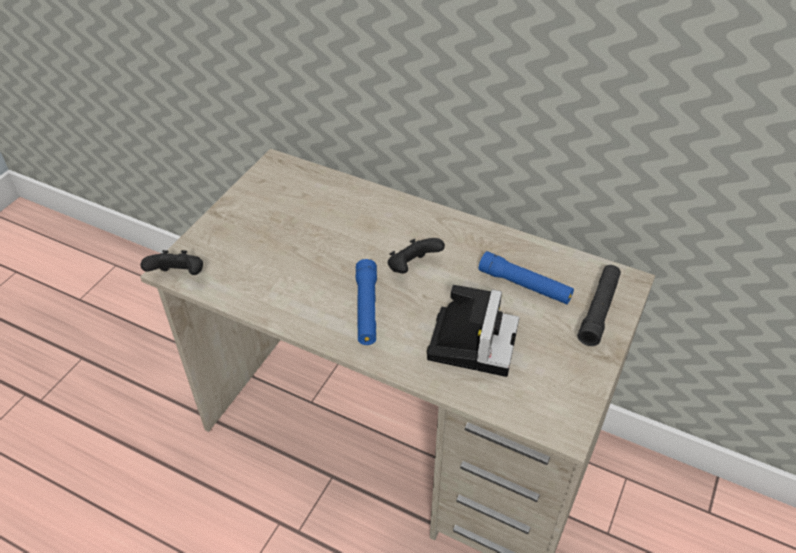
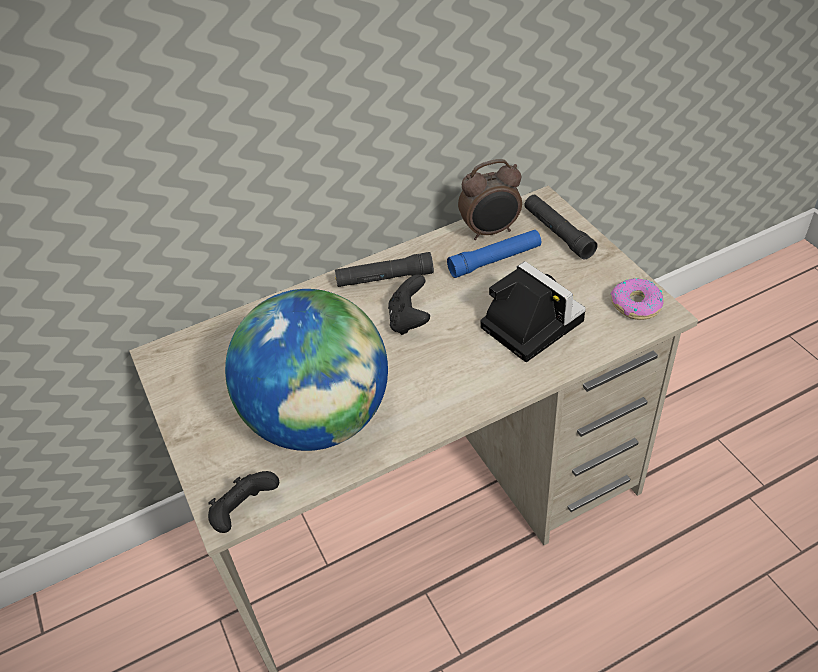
camera: 50 degrees left, 0 degrees up
(281, 270) = (320, 418): none -> globe
(366, 308) = (430, 376): blue flashlight -> none
(443, 231) = (384, 278): none -> black flashlight
(556, 266) = (491, 231): none -> alarm clock
(559, 405) = (636, 305): none -> donut

